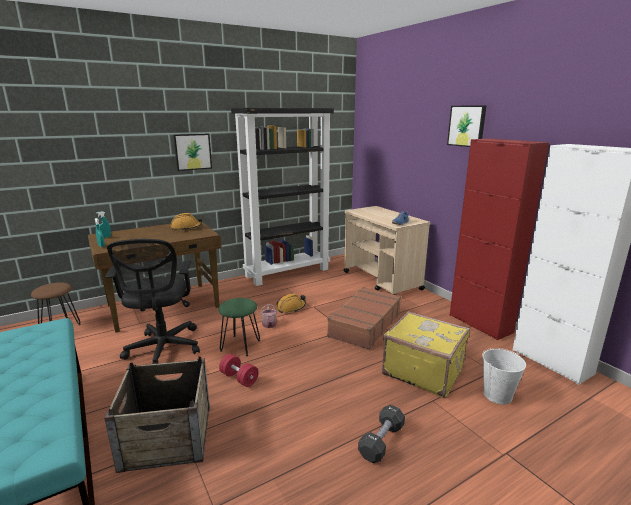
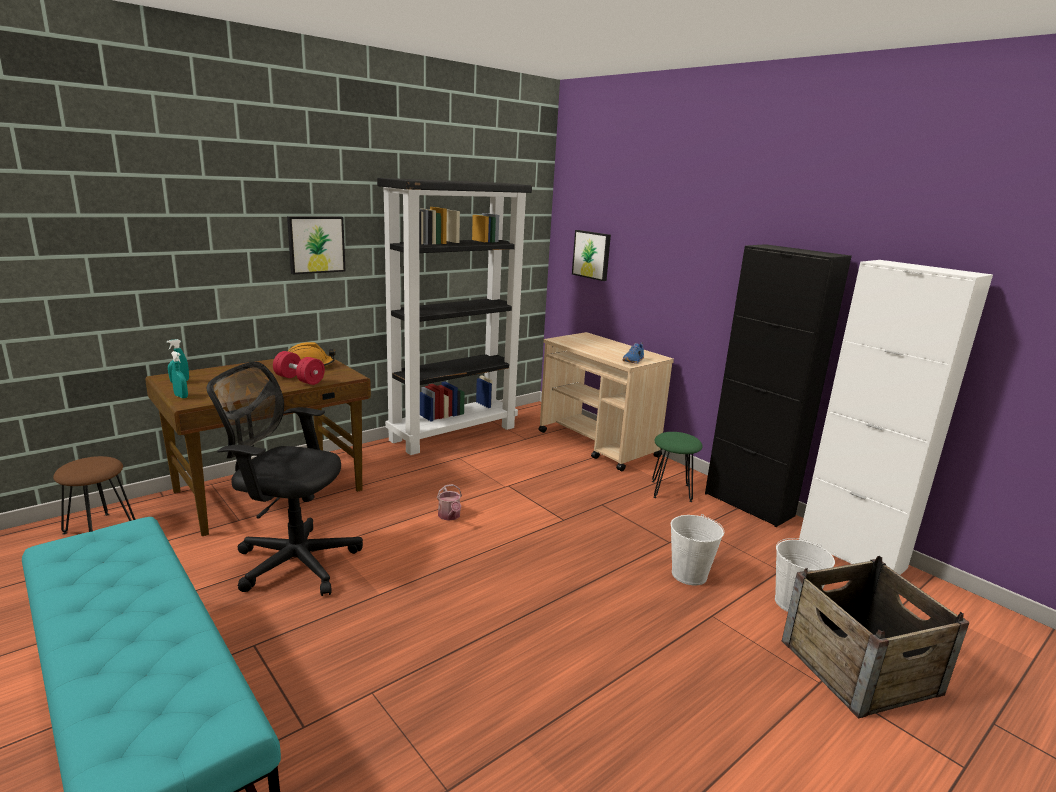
camera: 10 degrees left, 0 degrees up
(163, 350) = (292, 561): black office chair -> black office chair turned 120 degrees clockwise
(167, 435) = (342, 692): crate -> crate (858, 666)
(239, 378) = (427, 599): red dumbbell -> red dumbbell (299, 380)
(240, 345) = (414, 548): green stool -> green stool (671, 491)
(291, 308) = (475, 488): orange hard hat -> none
(364, 325) = (590, 511): brown suitcase -> none
(381, 441) = (658, 677): black dumbbell -> none
(423, 371) = (689, 574): yellow suitcase -> white bucket
(467, 126) = (733, 224): picture -> picture (592, 255)
(480, 324) = (748, 504): red cabinet -> black cabinet

